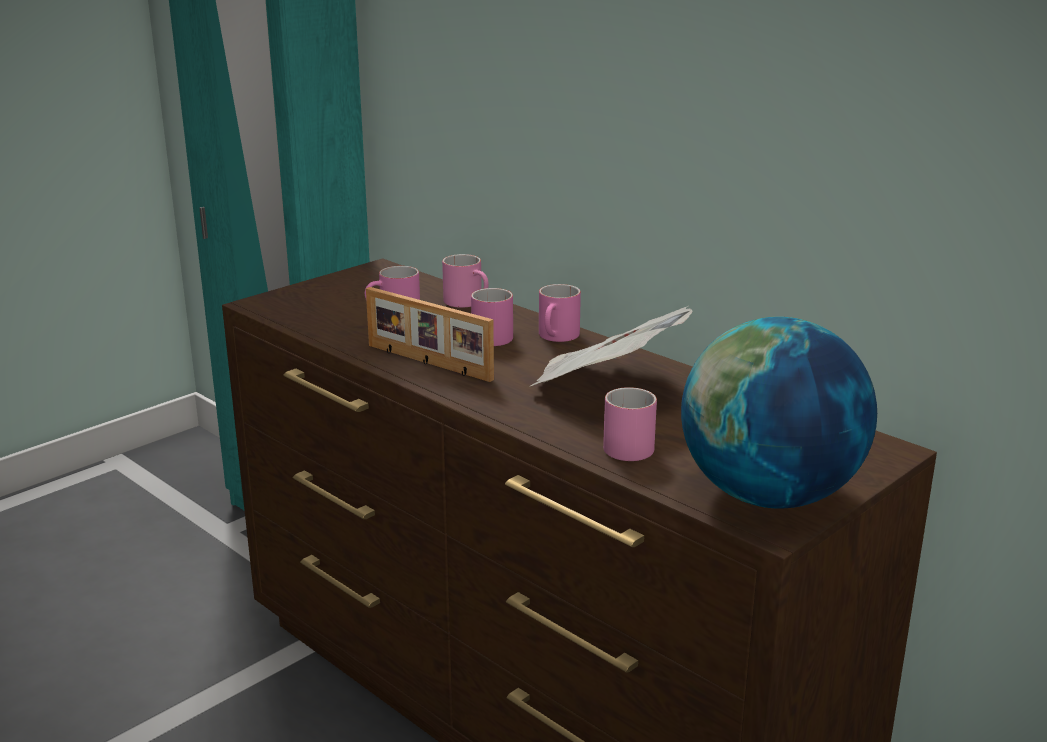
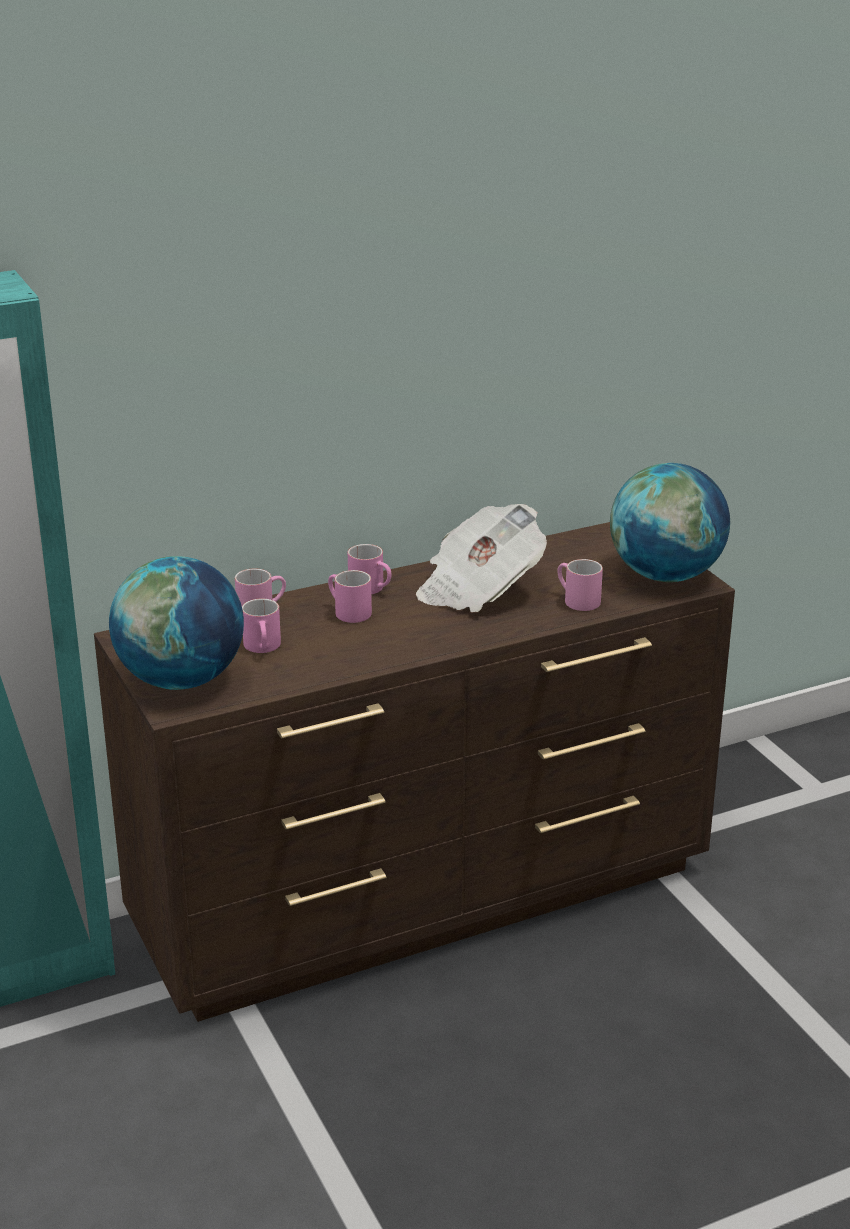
camera: 70 degrees left, 5 degrees up
(313, 298) = (181, 680): none -> globe
(427, 363) = (384, 648): picture frame -> none

